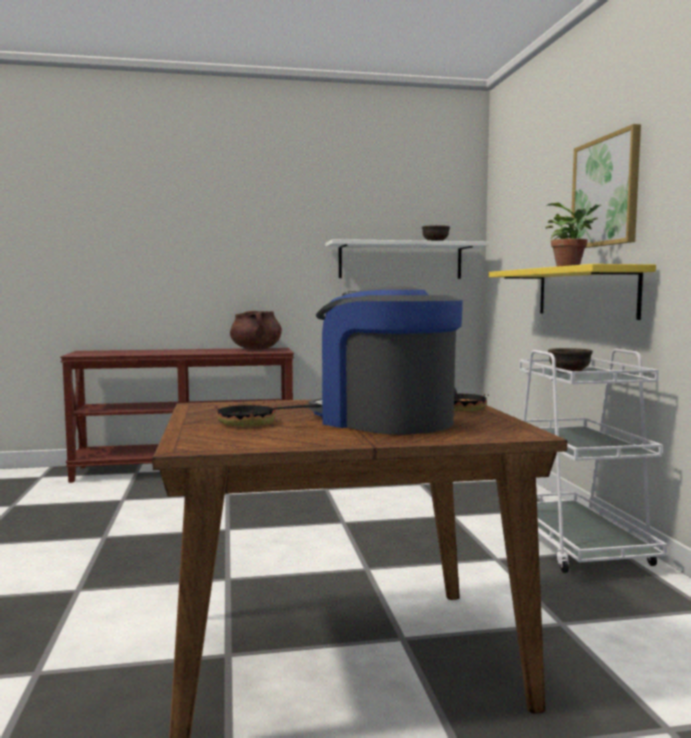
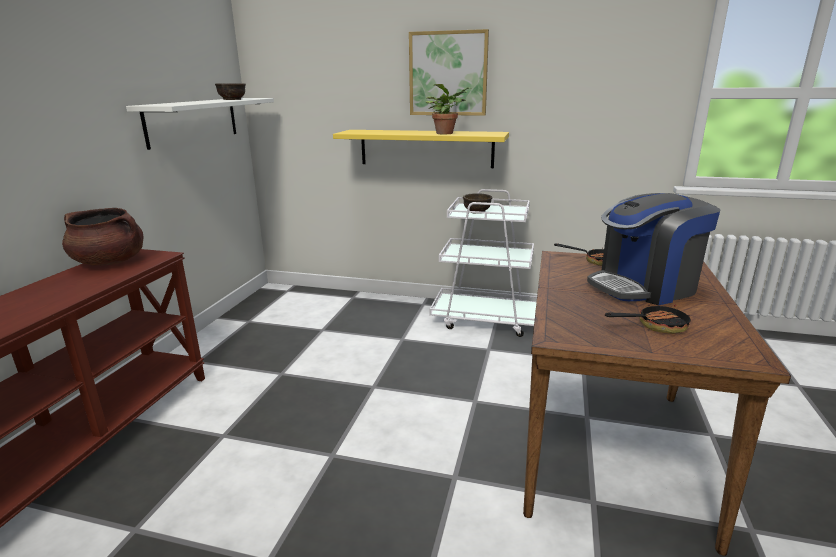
camera: 65 degrees left, 15 degrees up
(255, 424) = (655, 325): frying pan -> frying pan turned 150 degrees counterclockwise

